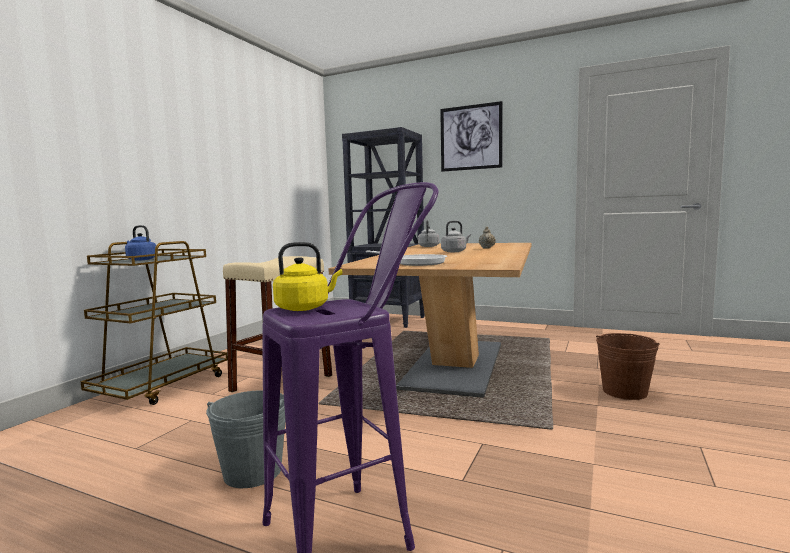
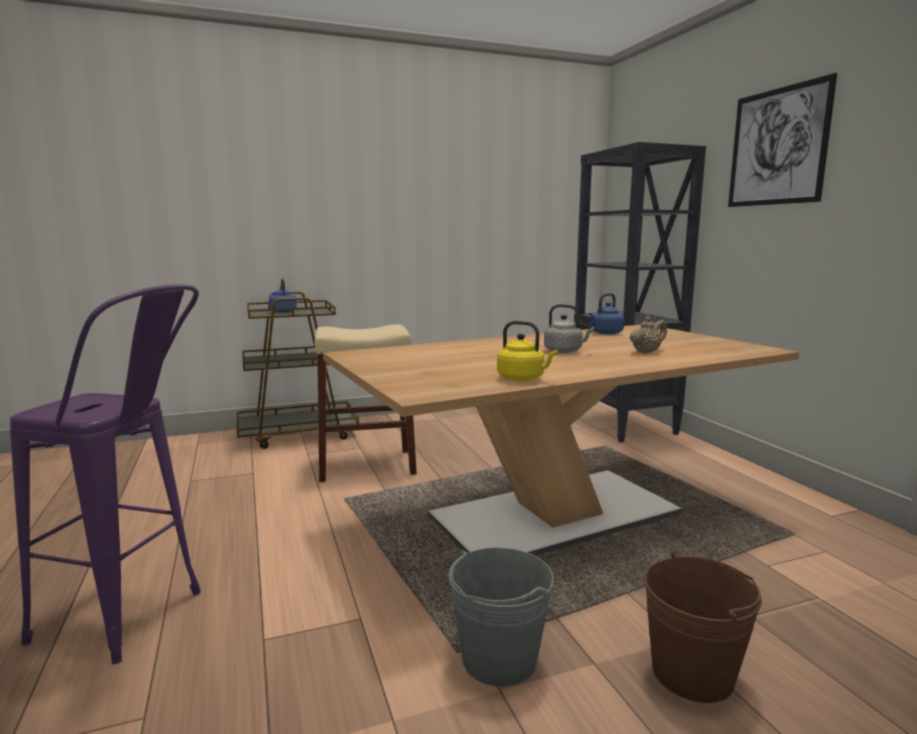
camera: 45 degrees right, 5 degrees up
(252, 472) = (191, 536): grey bucket -> grey bucket (499, 659)
(305, 308) = (94, 399): yellow kettle -> yellow kettle (523, 378)
(416, 263) = (407, 363): frying pan -> none
(428, 246) = (605, 333): grey kettle -> blue kettle

